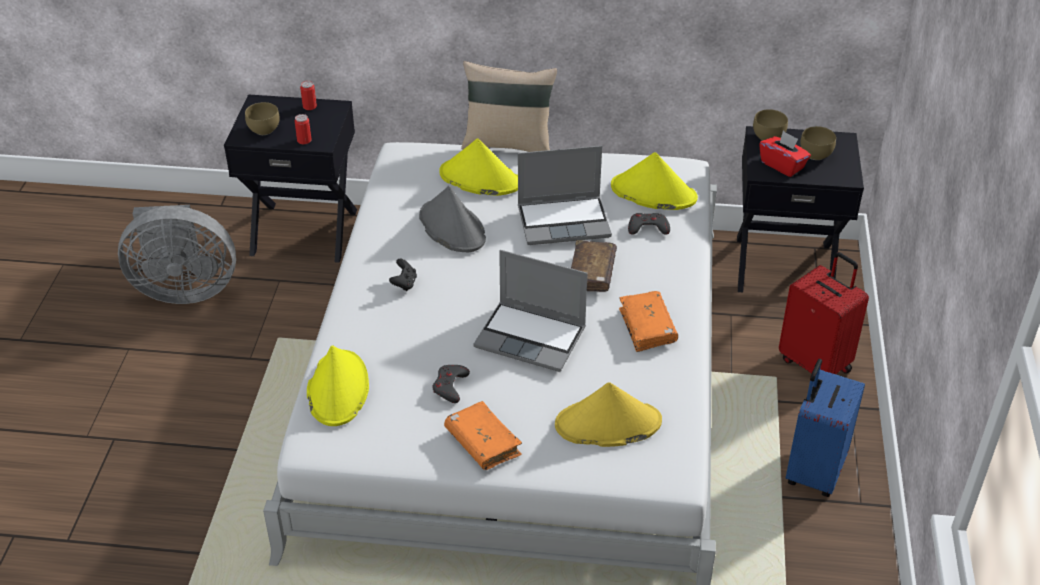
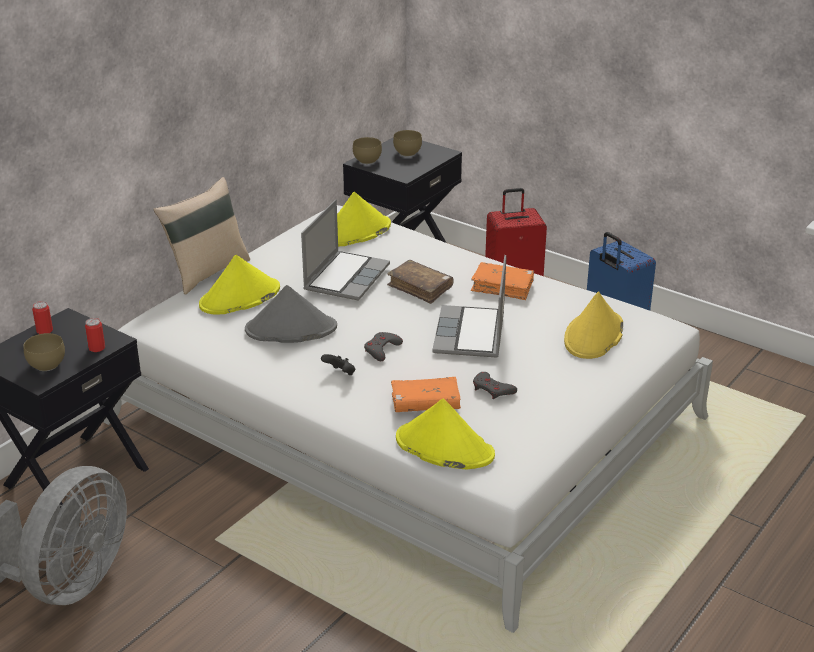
camera: 60 degrees left, 10 degrees down
(482, 443) = (571, 395): orange book -> orange book (425, 404)
(532, 337) = (471, 335): laptop -> laptop turned 135 degrees clockwise
(648, 227) = (393, 248): grey game controller -> grey game controller (382, 349)
(782, 165) = (405, 167): red tissue box -> none

